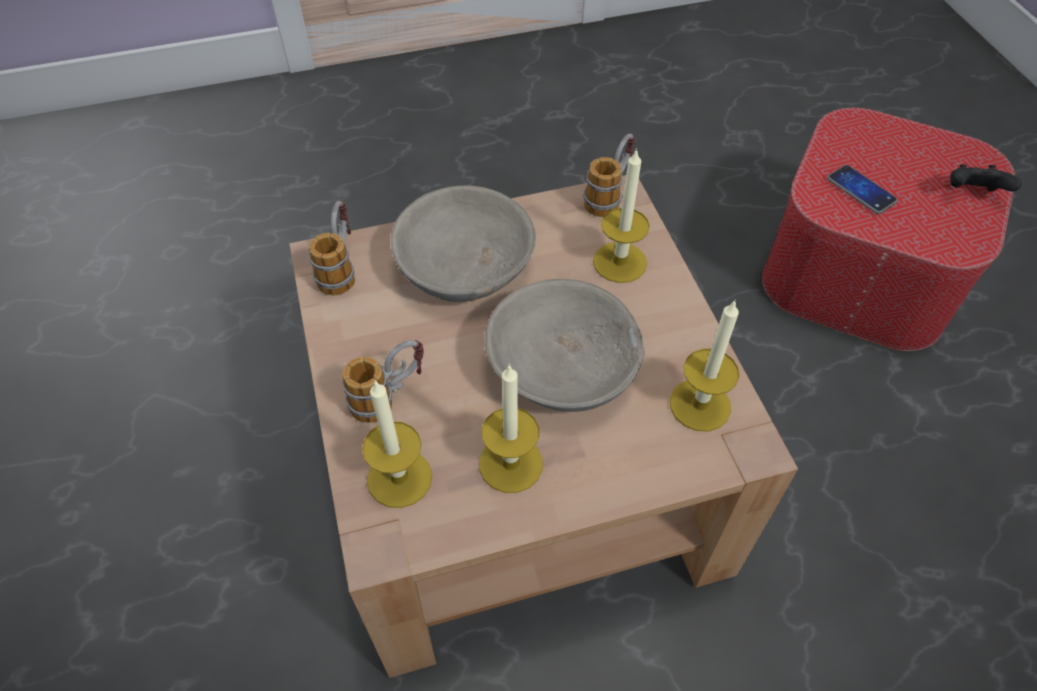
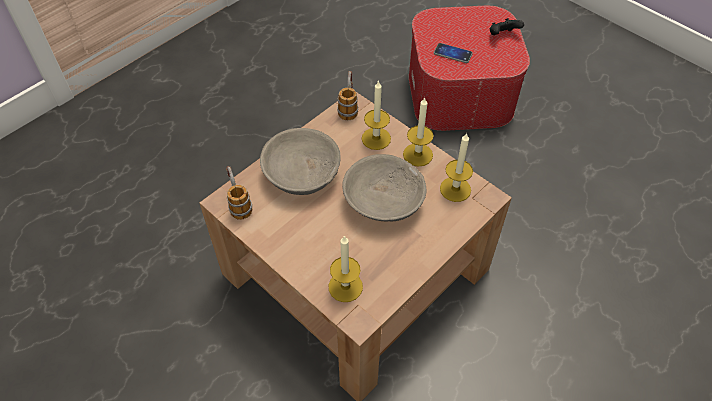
camera: 30 degrees left, 0 degrees up
(389, 396) = (312, 253): mug -> none
(511, 464) = (391, 255): candle -> candle (418, 154)

